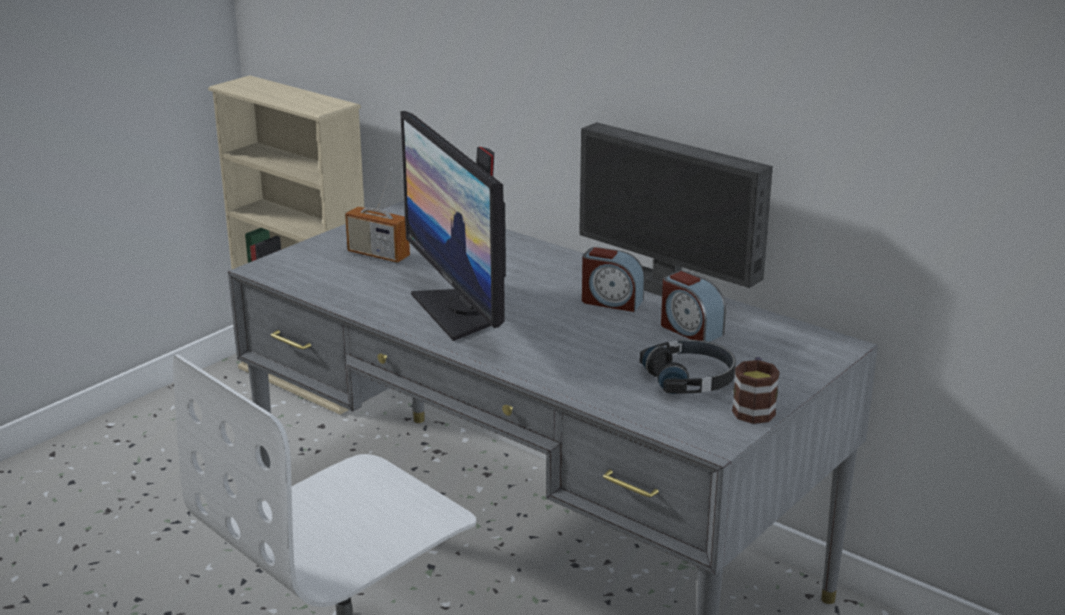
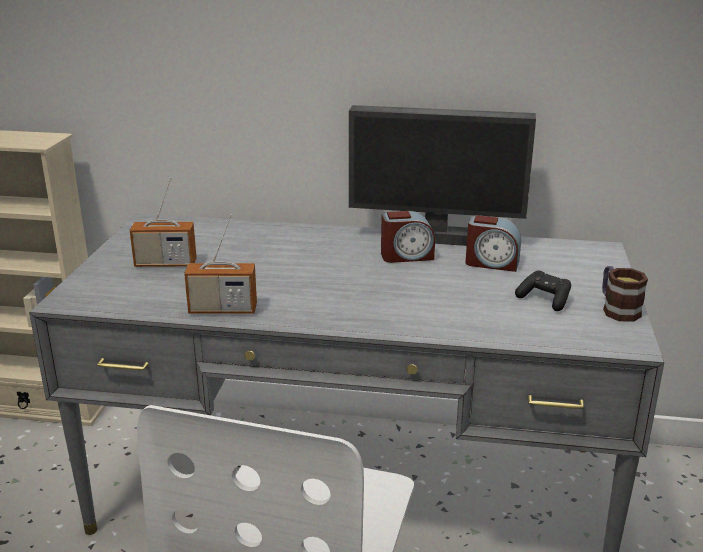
camera: 30 degrees left, 0 degrees up
(378, 309) = (223, 310): none -> radio
(459, 311) = (297, 294): monitor -> none
(690, 378) = (544, 299): black headphones -> black game controller

